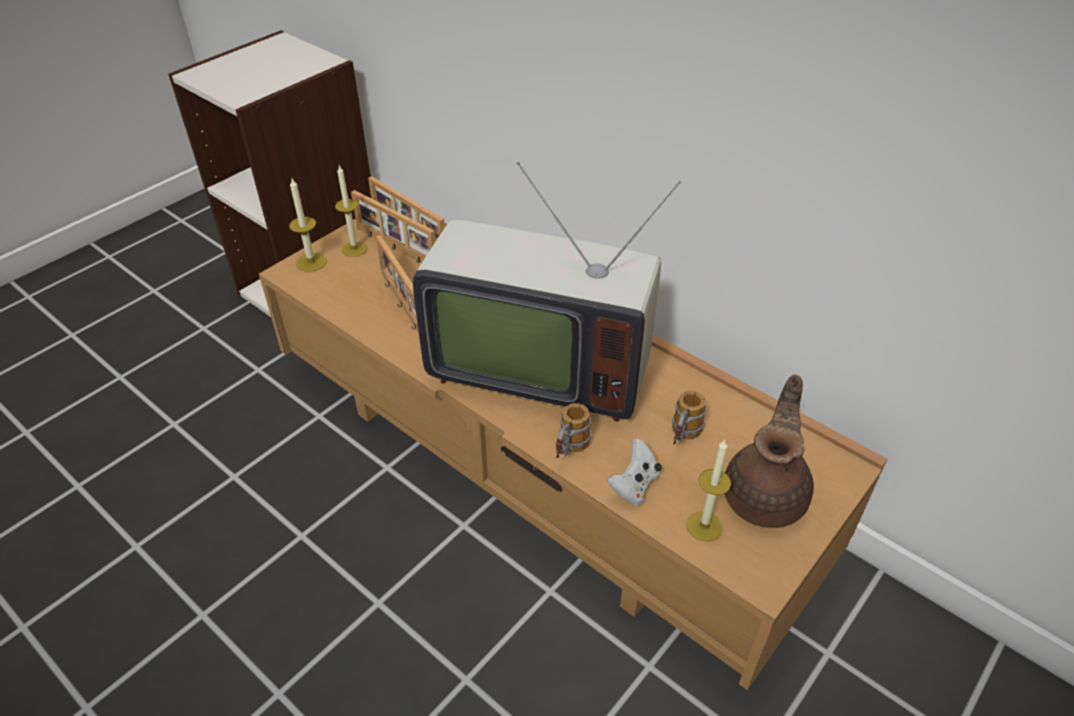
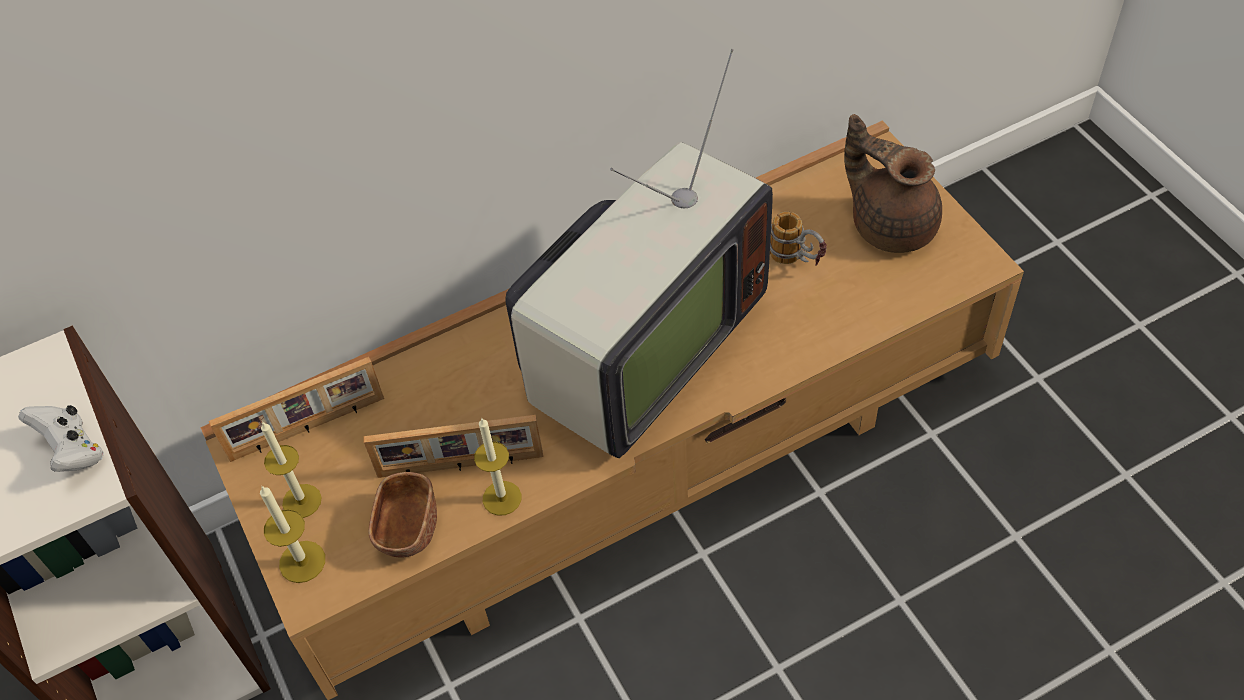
camera: 65 degrees left, 10 degrees up
(346, 297) = (407, 529): none -> brown bowl
(395, 248) = (330, 450): picture frame -> none
(569, 451) = (778, 360): mug -> none
(634, 485) = (843, 319): white game controller -> white game controller (73, 451)
(704, 526) = (911, 283): candle -> candle (502, 498)

